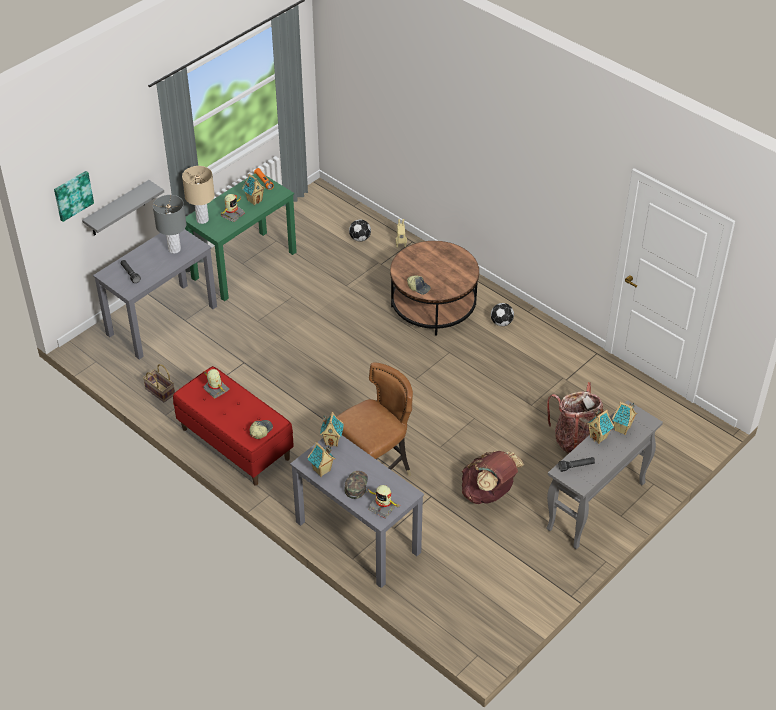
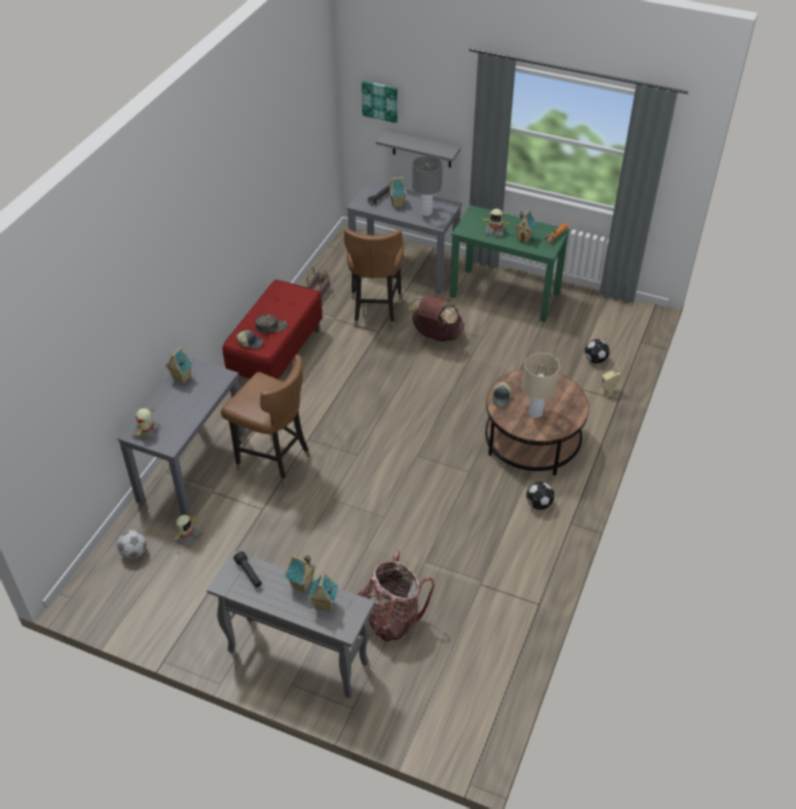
camera: 70 degrees right, 0 degrees up
(202, 220) = (476, 216): beige table lamp -> beige table lamp (535, 412)
(213, 357) = (375, 311): none -> brown chair
(216, 390) = (290, 301): toy robot -> toy robot (187, 536)
(332, 441) = (222, 375): toy house -> toy house (397, 204)
(356, 485) = (170, 406): green cap -> green cap (271, 326)
(443, 599) = (134, 552): none -> football
(488, 493) = (282, 554): brown backpack -> brown backpack (436, 335)

